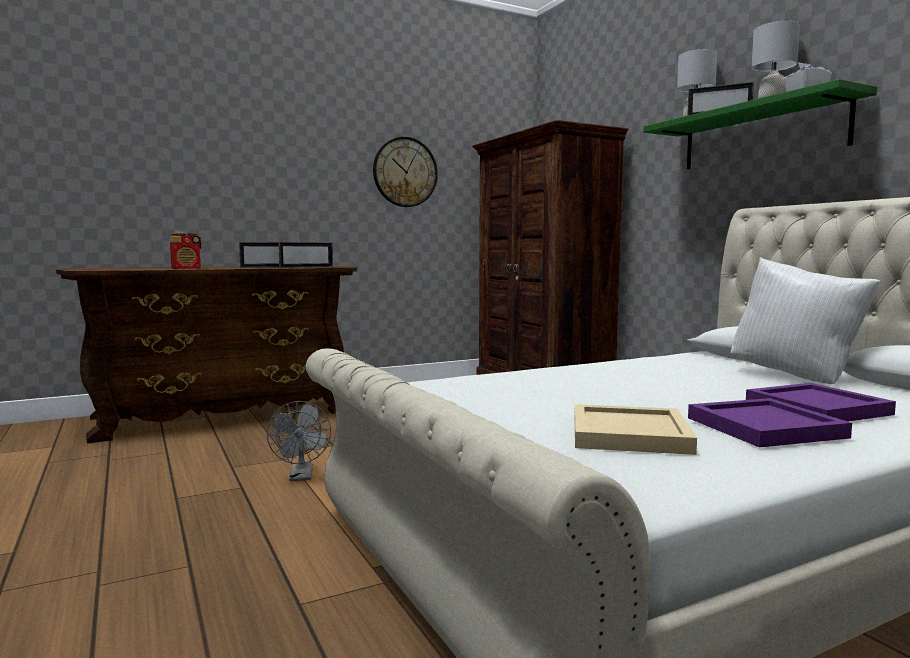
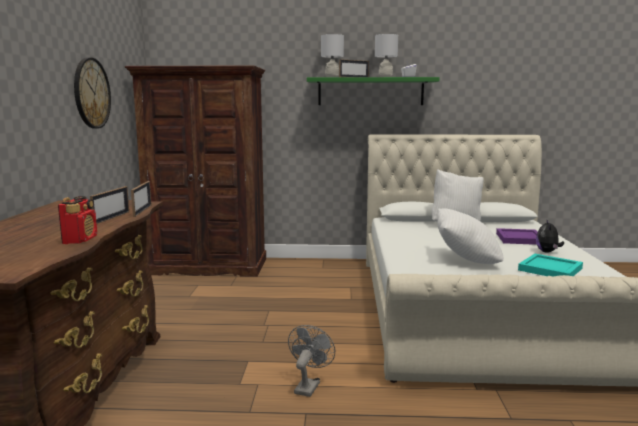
camera: 60 degrees left, 5 degrees up
(301, 477) = (308, 385): grey fan -> grey fan turned 90 degrees counterclockwise
(571, 393) = (466, 260): none -> white pillow
(627, 434) = (549, 269): beige tray -> turquoise tray
(764, 428) = (547, 252): purple tray -> plush toy

